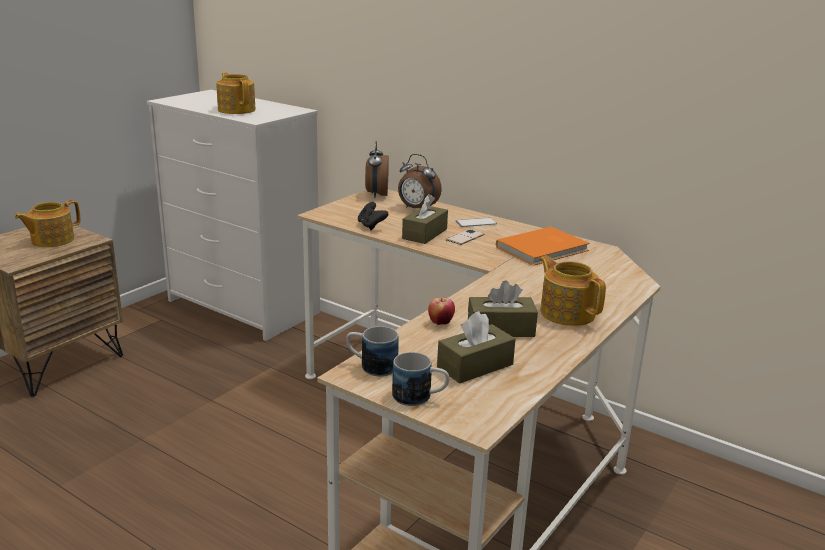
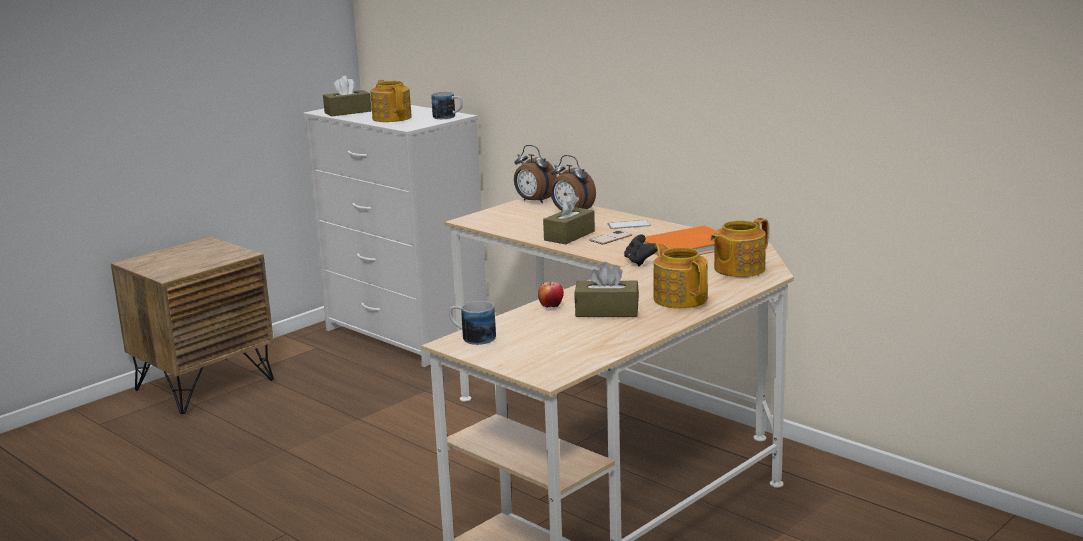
camera: 10 degrees right, 5 degrees down
(51, 240) = (204, 255): teapot -> teapot (738, 269)
(371, 226) = (516, 230): black game controller -> black game controller (639, 262)
(376, 194) = (534, 201): alarm clock -> alarm clock turned 60 degrees counterclockwise
(420, 398) = (506, 358): mug -> mug (448, 117)
(475, 366) = (568, 337): brown tissue box -> brown tissue box (348, 112)

